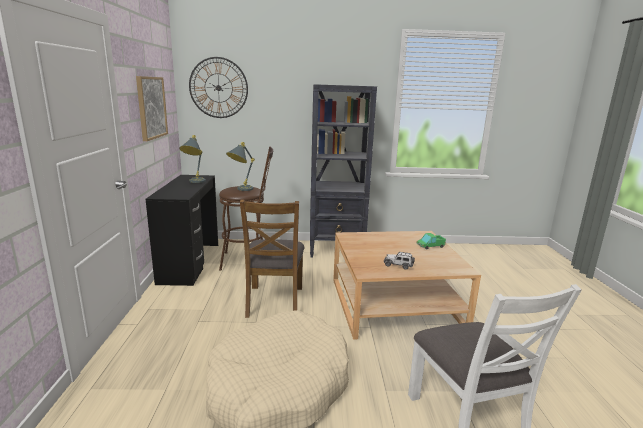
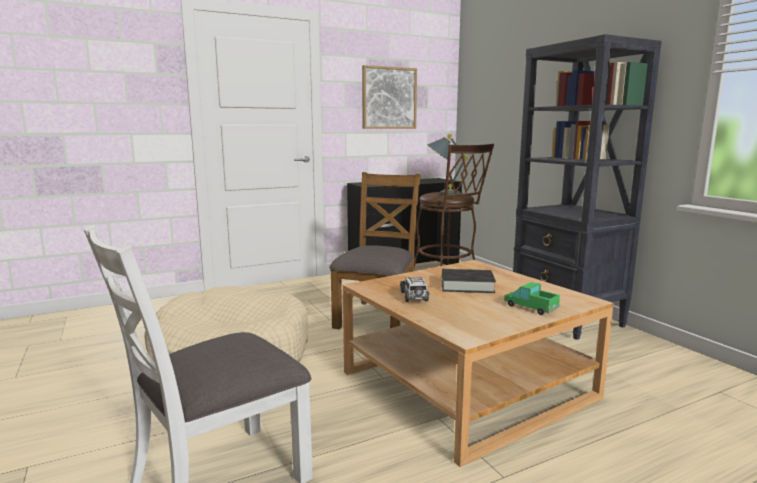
camera: 65 degrees right, 5 degrees down
(194, 182) = (421, 182): grey table lamp -> none
(218, 88) = (488, 76): wall clock -> none
(274, 301) = (377, 318): brown chair -> brown chair turned 135 degrees clockwise
(387, 248) = (467, 286): none -> black book

